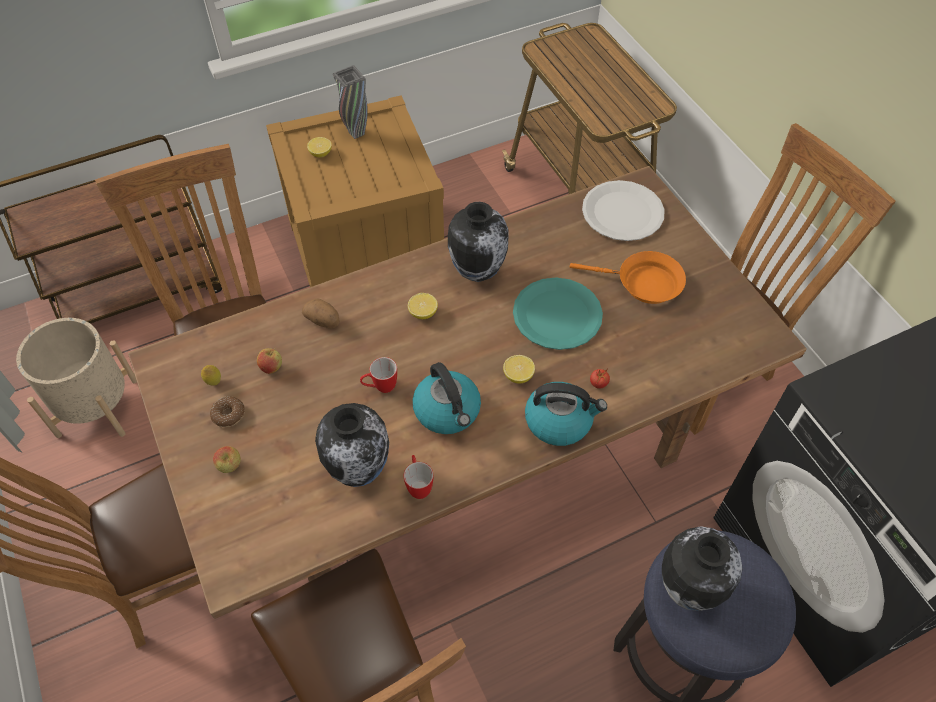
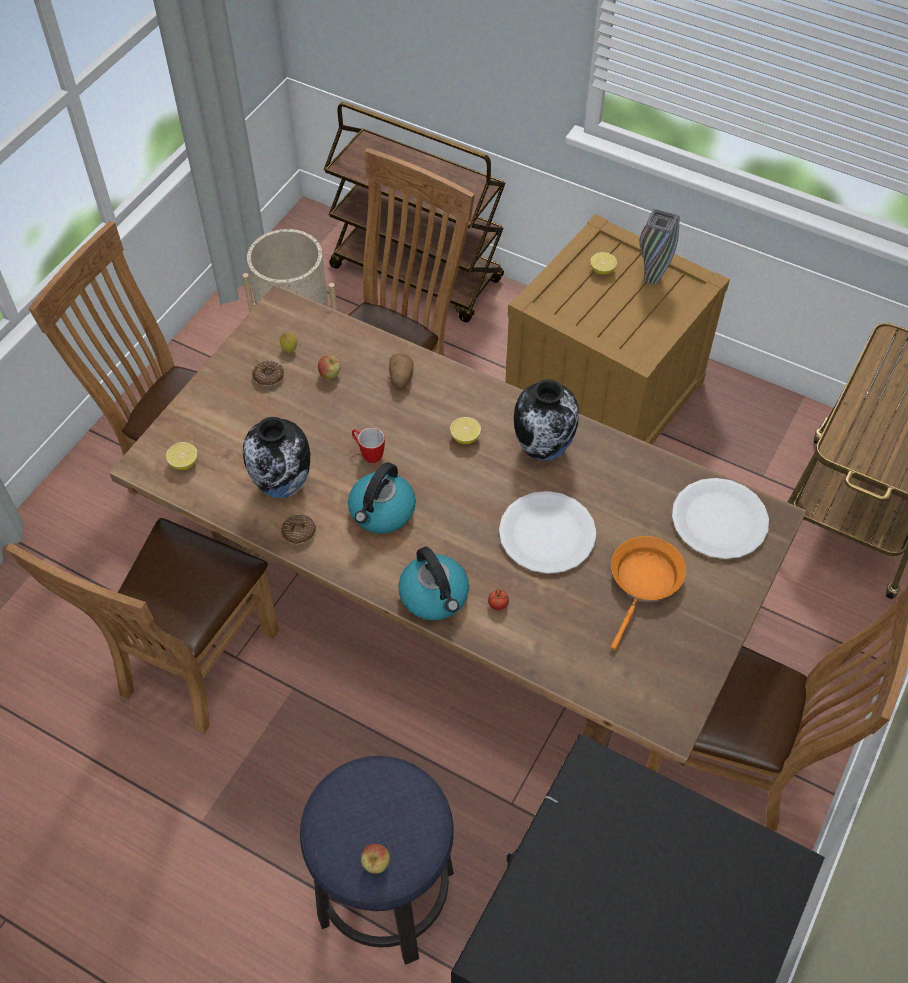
camera: 55 degrees right, 0 degrees up
(230, 466) = (227, 407): apple -> apple (376, 864)
(418, 485) = (299, 532): mug -> donut
(518, 376) = (457, 541): lemon -> lemon (184, 463)
(557, 315) = (547, 534): turquoise plate -> white plate
(643, 284) = (644, 582): orange frying pan -> orange frying pan turned 135 degrees counterclockwise
(687, 588) = (361, 790): vase -> none

